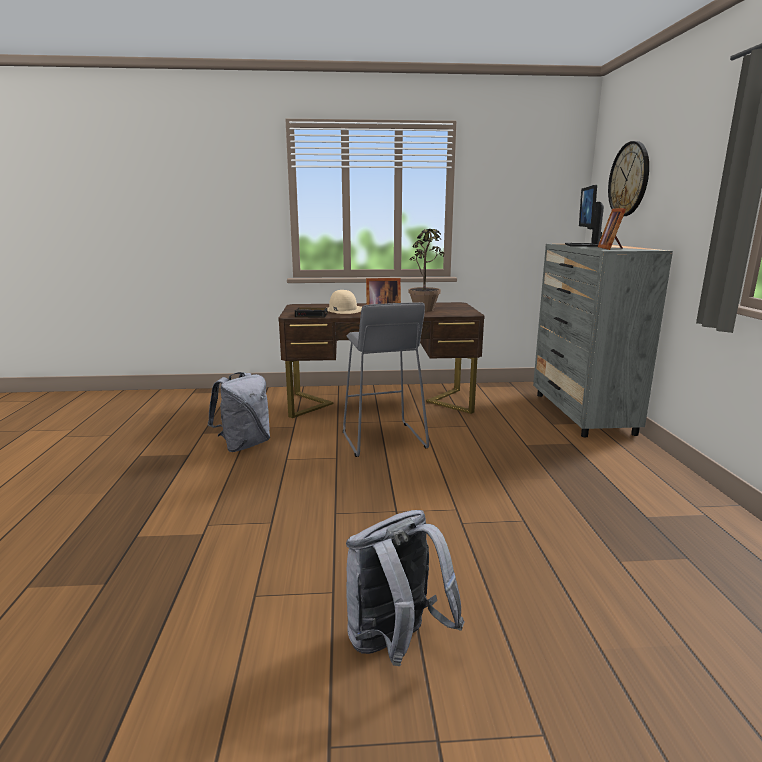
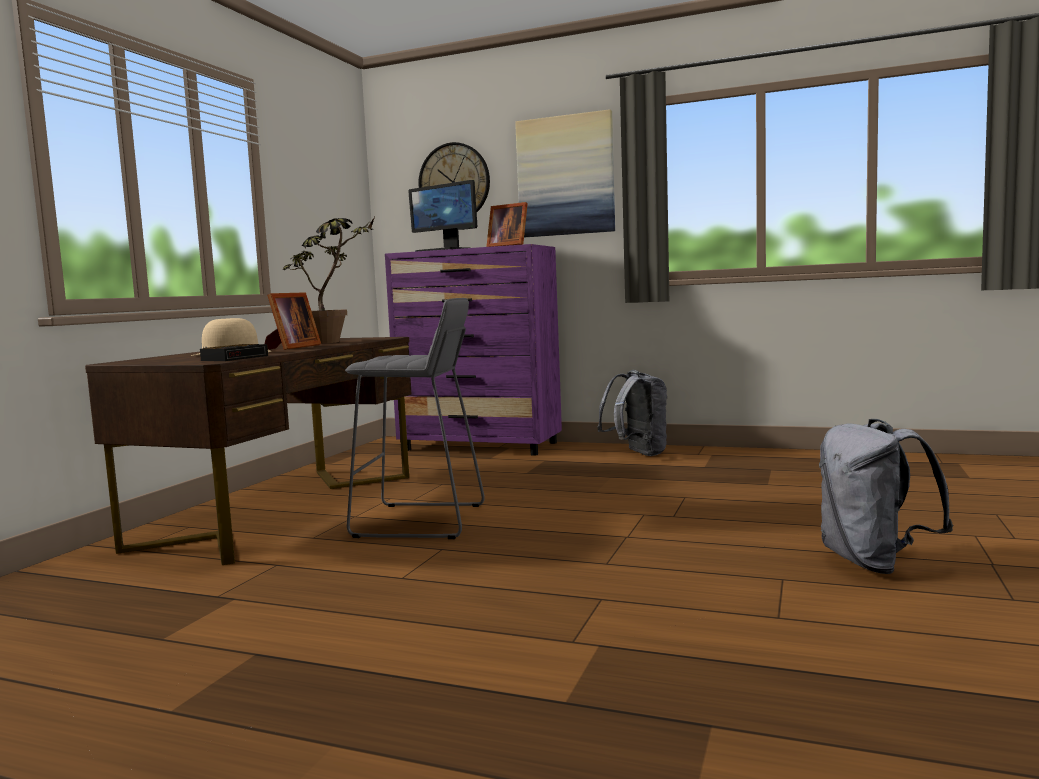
camera: 65 degrees left, 10 degrees down
(244, 445) = (293, 604): grey backpack -> grey backpack (637, 454)
(581, 413) = (481, 446): grey dresser -> purple dresser
(696, 175) = (565, 176): none -> picture

